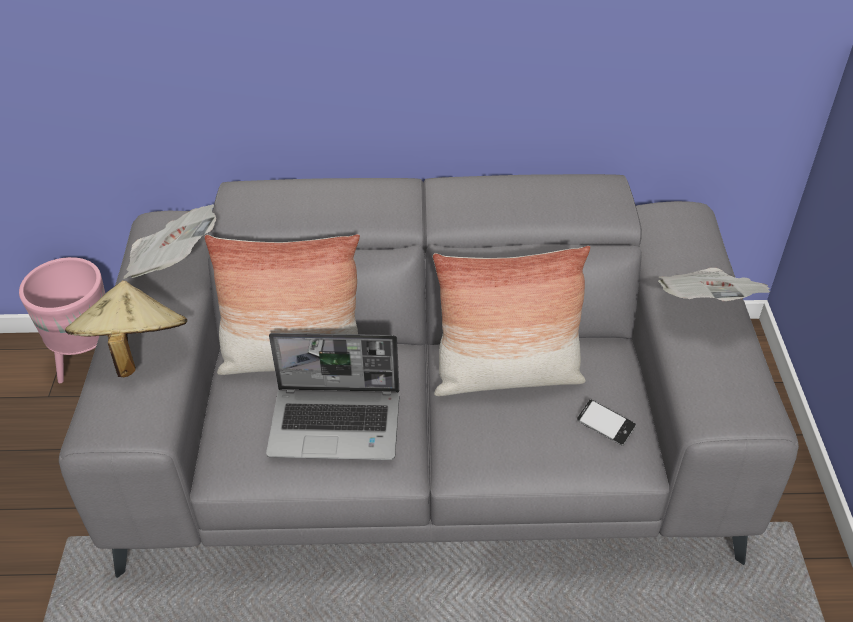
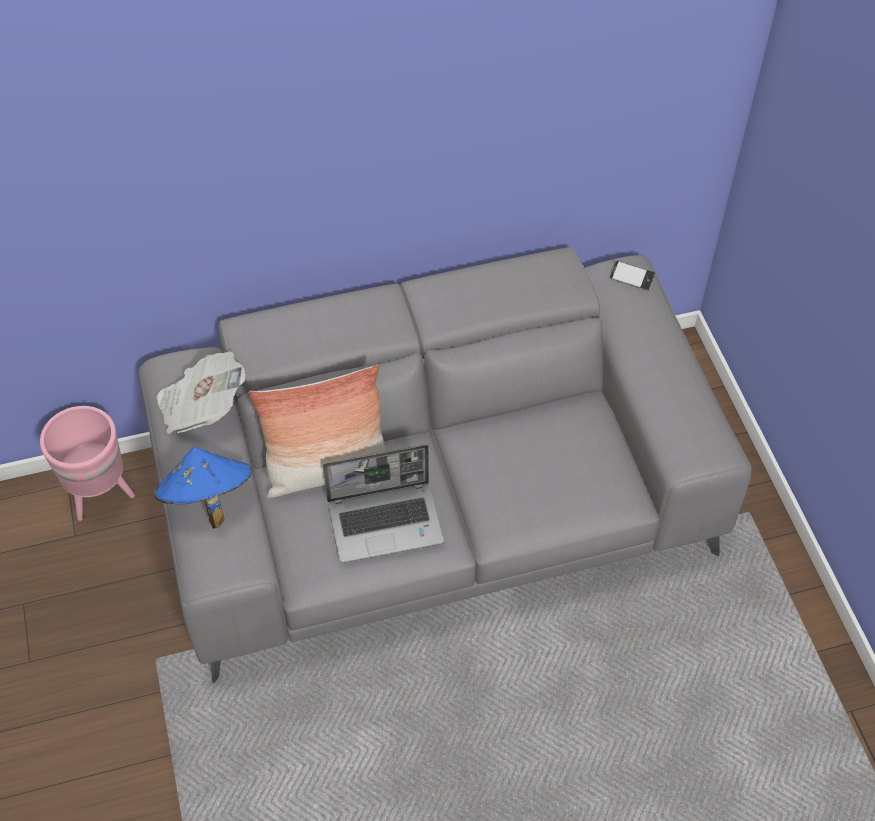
camera: 15 degrees left, 10 degrees up
(134, 351) = (207, 499): beige hat -> blue hat
(507, 376) = (511, 448): pillow -> none
(605, 425) = (600, 476): phone -> phone (631, 278)
(706, 305) = (662, 360): newspaper -> none

